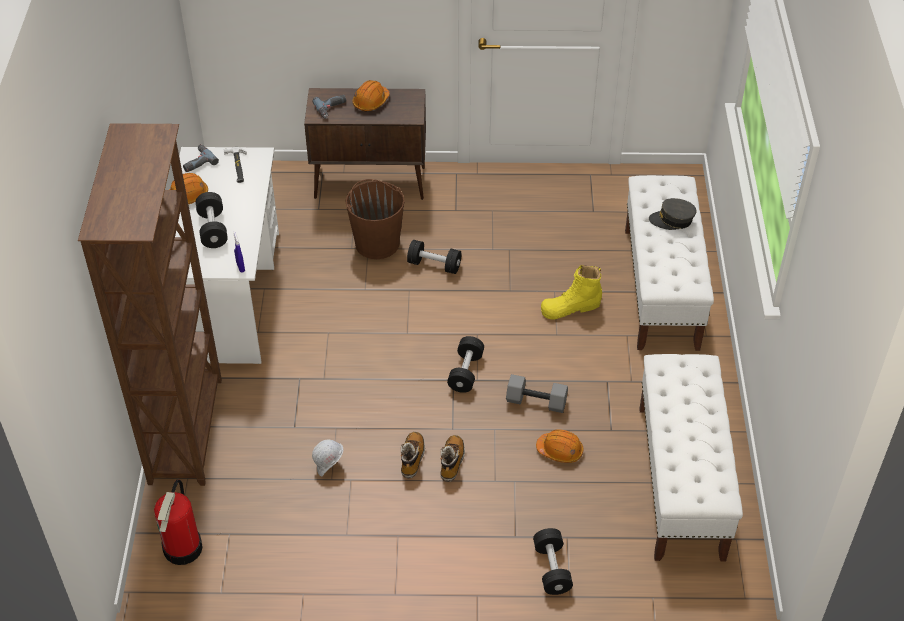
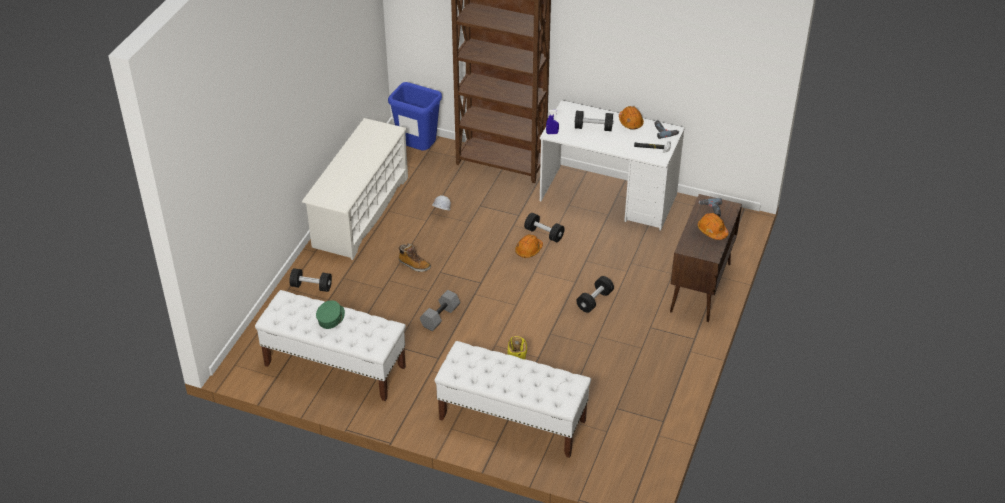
camera: 110 degrees right, 5 degrees down
(183, 548) = (417, 150): fire extinguisher -> blue trash can
(363, 570) = (360, 212): none -> white shoe rack
(377, 243) = (631, 277): brown bucket -> none
(412, 458) = (427, 249): boot -> none
(465, 372) = (484, 290): black dumbbell -> black dumbbell (544, 234)
(560, 451) = (393, 316): orange hard hat -> orange hard hat (528, 250)
(672, 220) = (524, 380): grey cap -> none
(686, 426) = (331, 318): none -> green cap

